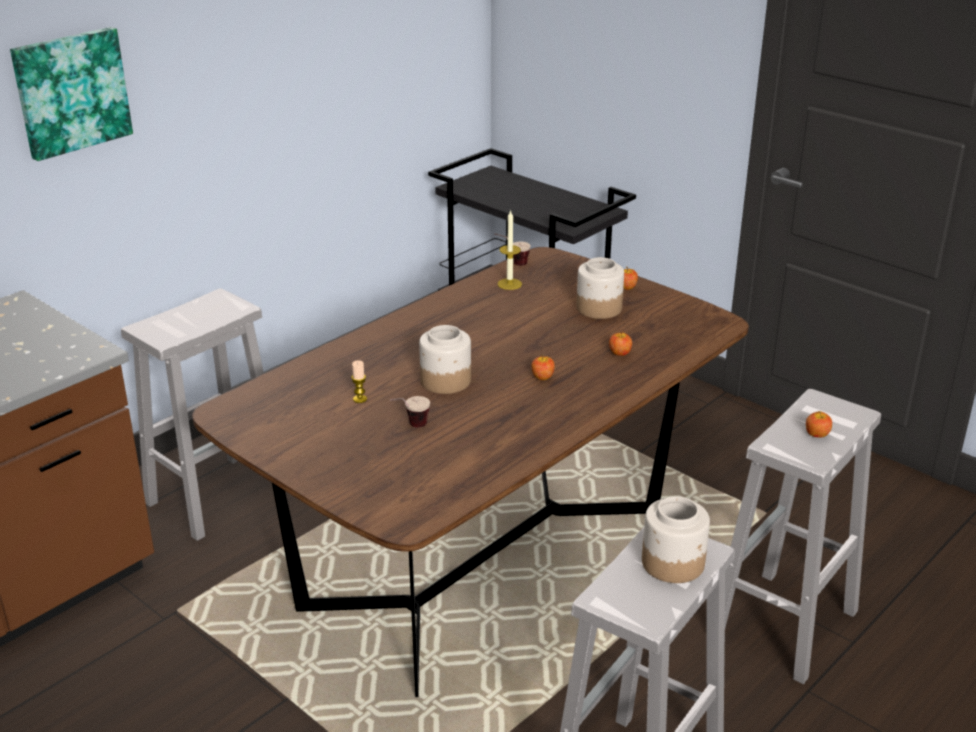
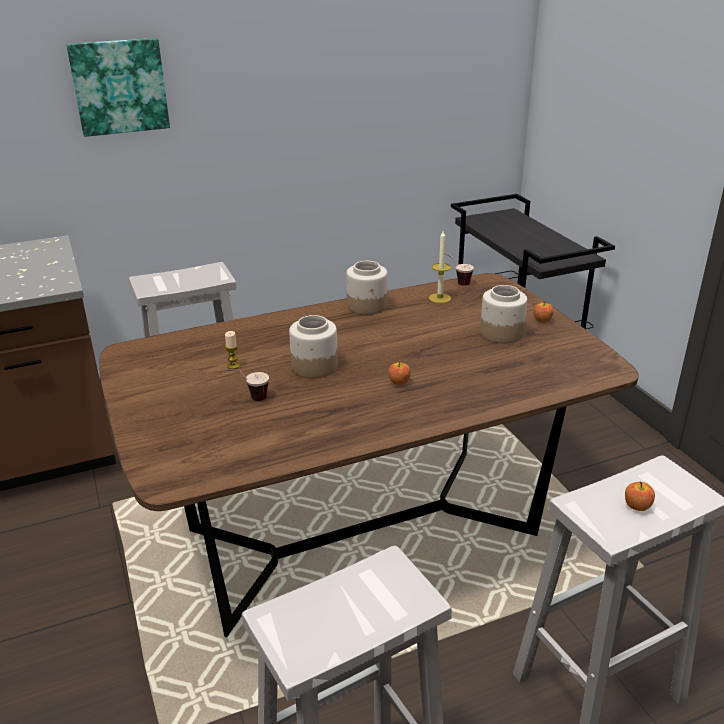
camera: 25 degrees right, 0 degrees up
(619, 353) = (488, 376): apple -> none
(673, 563) = (374, 602): jar -> jar (367, 306)

